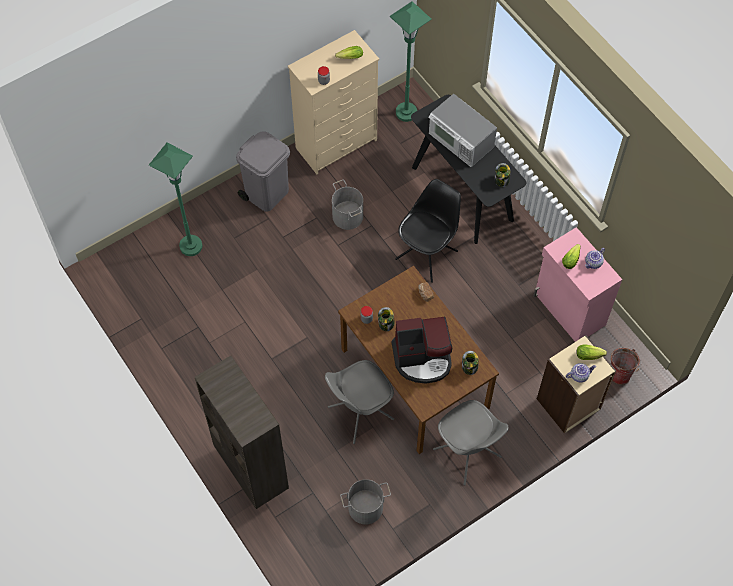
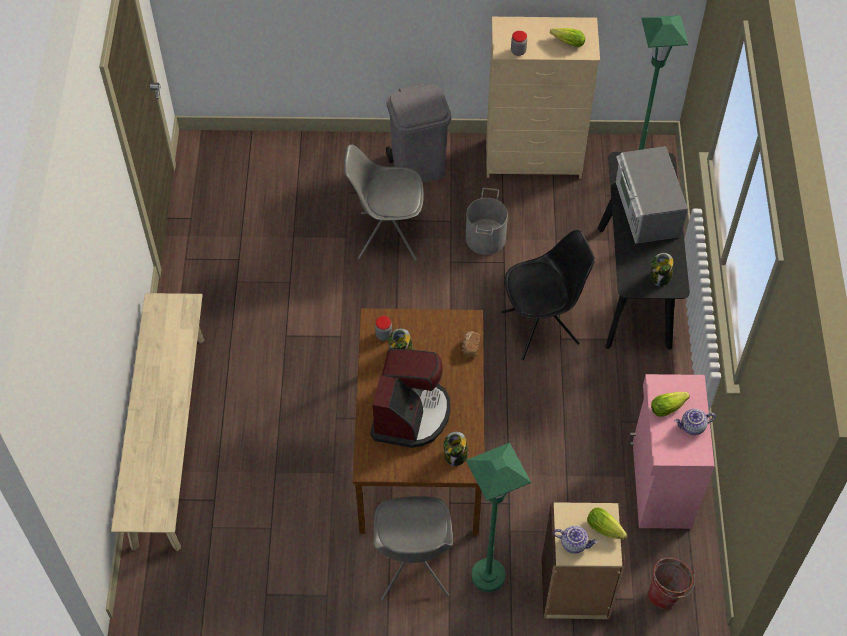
camera: 35 degrees right, 5 degrees down
(191, 246) = (298, 176): green floor lamp -> green floor lamp (488, 576)
(251, 473) = (169, 439): brown bookcase -> beige bench
(359, 413) = (330, 449): grey chair -> grey chair (386, 236)
(365, 507) = (256, 551): grey bucket -> none
(422, 358) = (410, 414): coffee machine -> coffee machine turned 105 degrees counterclockwise

